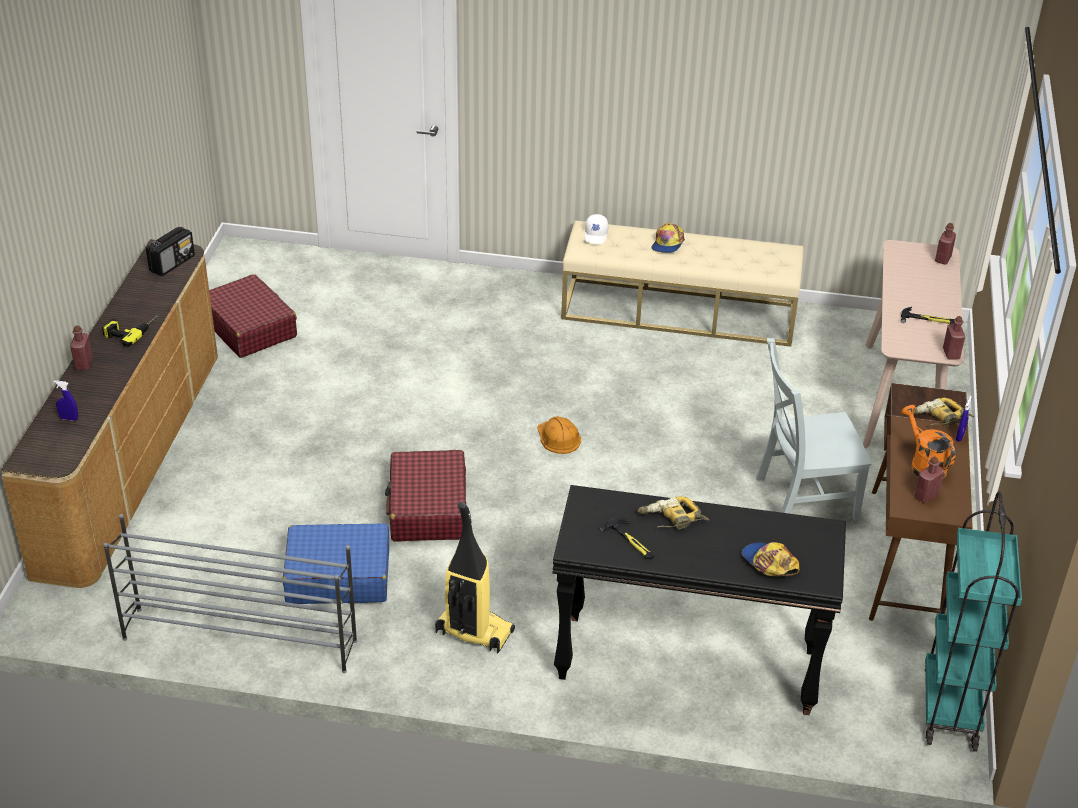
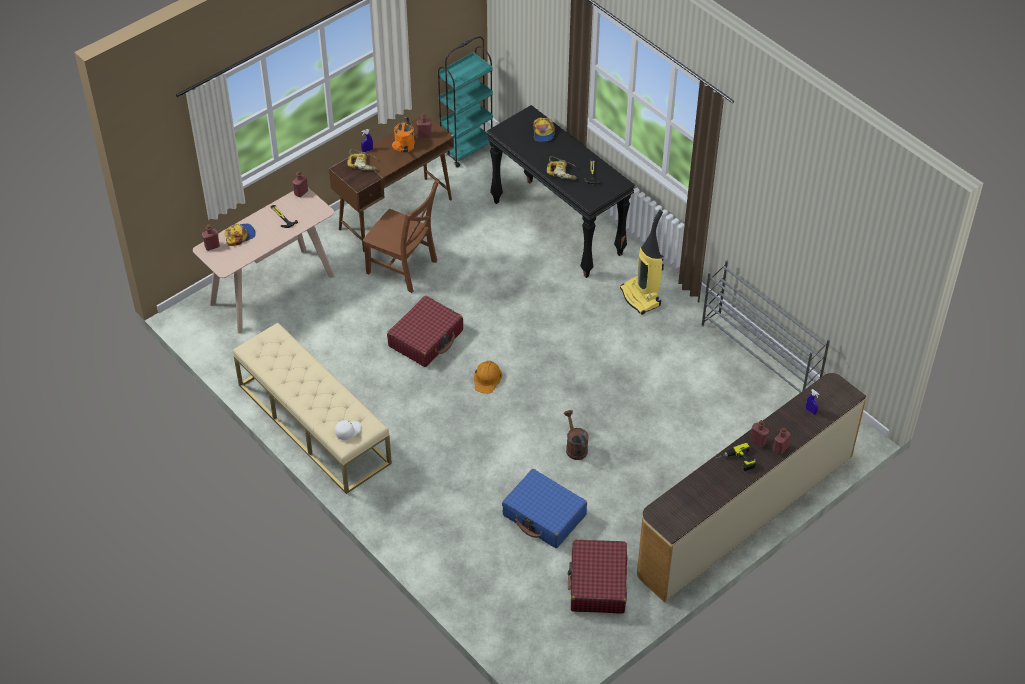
camera: 140 degrees left, 10 degrees up
(117, 359) = (758, 441): none -> red bottle
(172, 263) = (672, 508): radio -> none
(337, 576) = (683, 364): blue suitcase -> blue suitcase (544, 516)
(387, 423) = (575, 447): none -> brown watering can
(428, 508) = (602, 376): red suitcase -> red suitcase (426, 338)
(667, 243) = (312, 397): cap -> cap (240, 235)
(801, 498) = (404, 268): grey chair -> brown chair

